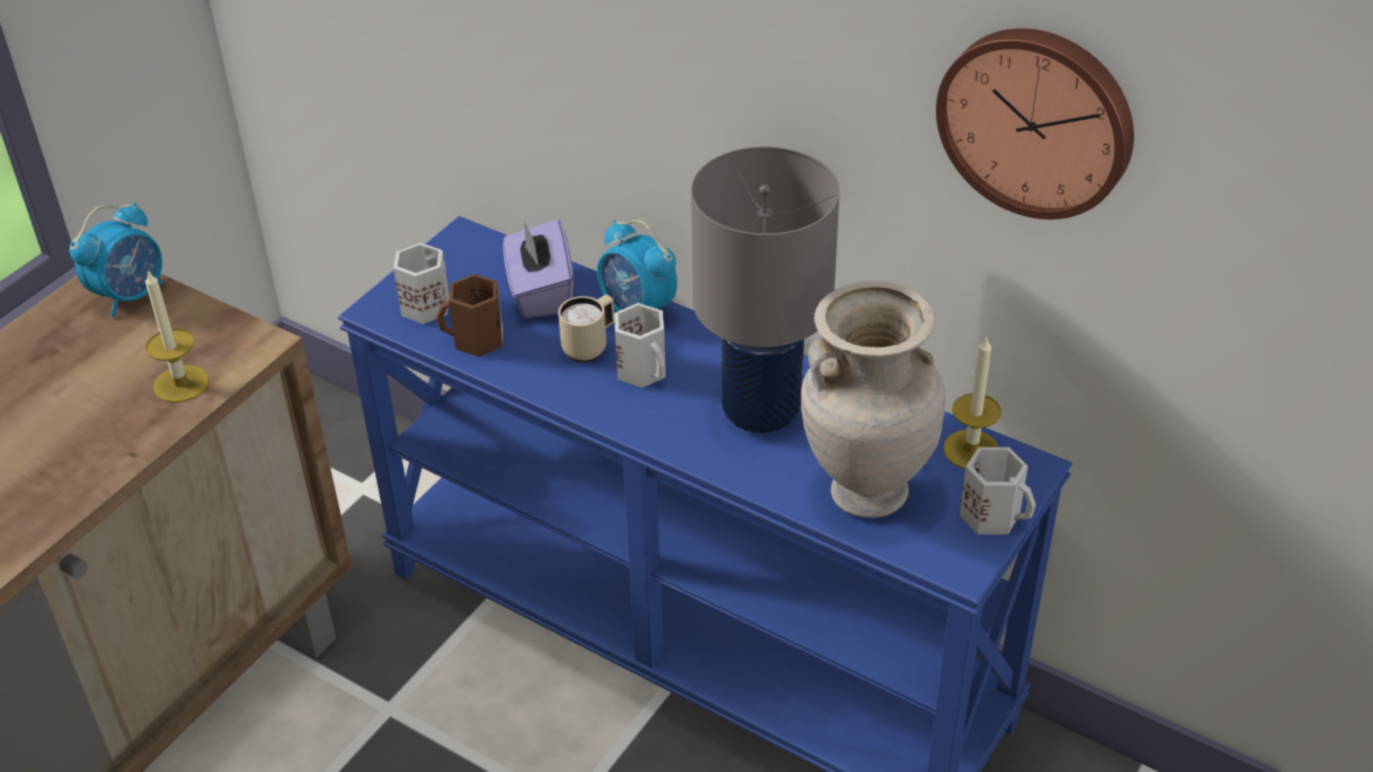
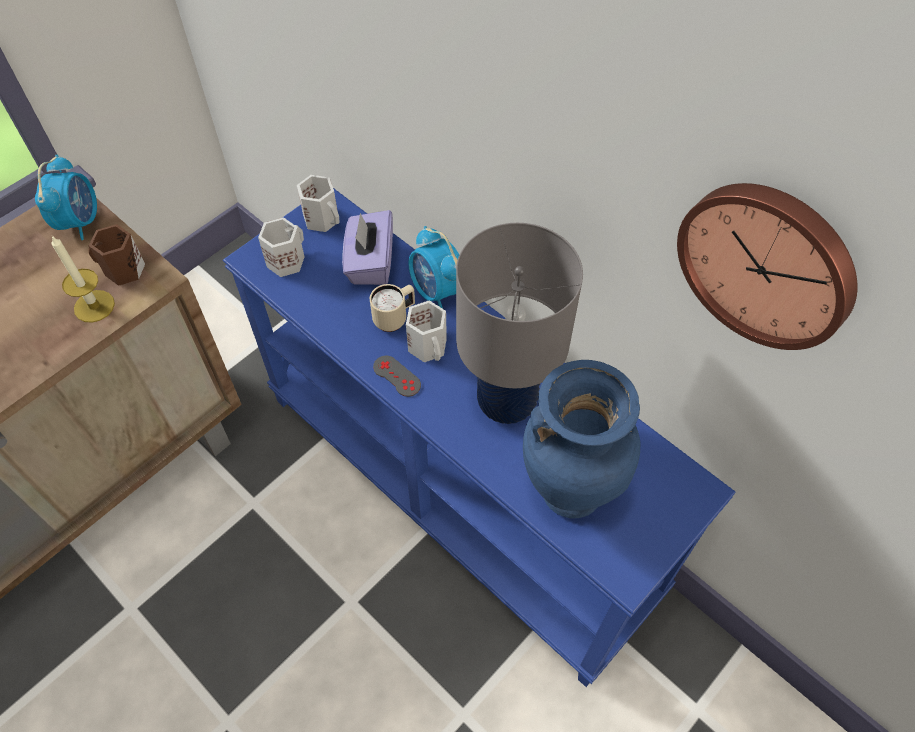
camera: 10 degrees right, 15 degrees up
(130, 295) = (80, 221): alarm clock -> alarm clock turned 45 degrees counterclockwise
(476, 340) = (315, 298): brown mug -> brown mug (123, 270)
(610, 407) = (397, 376): none -> grey game controller
(866, 492) = (569, 490): beige vase -> blue vase
(971, 450) = (659, 465): candle -> none
(993, 514) = (662, 531): white mug -> white mug (323, 218)

